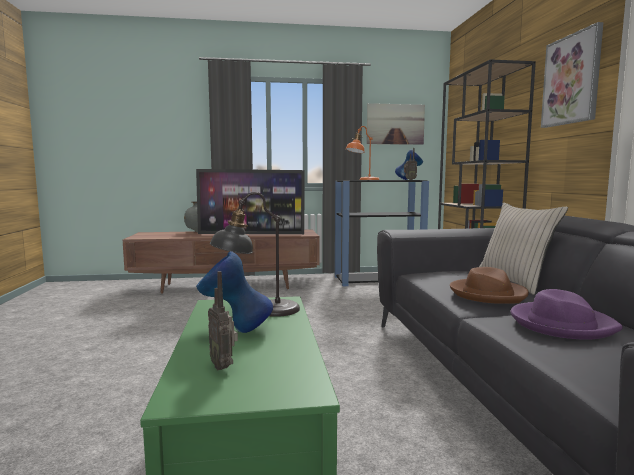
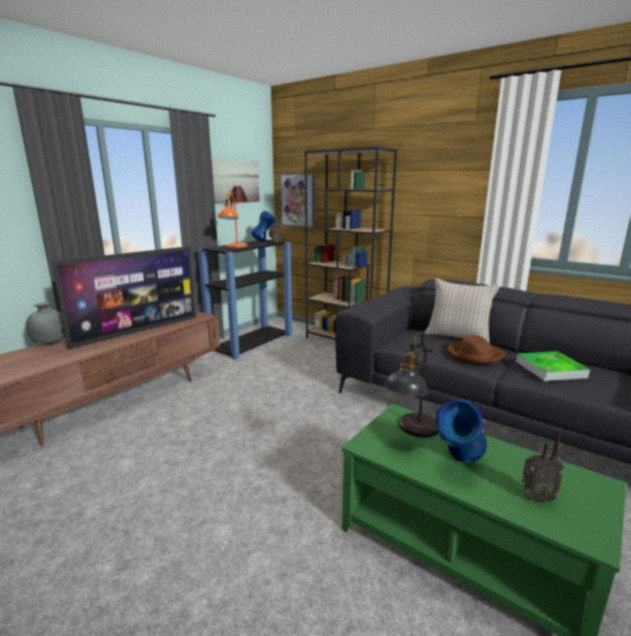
camera: 45 degrees left, 10 degrees up
(561, 324) = (550, 369): purple hat -> tray
(571, 80) = (434, 173): picture -> picture (298, 200)

